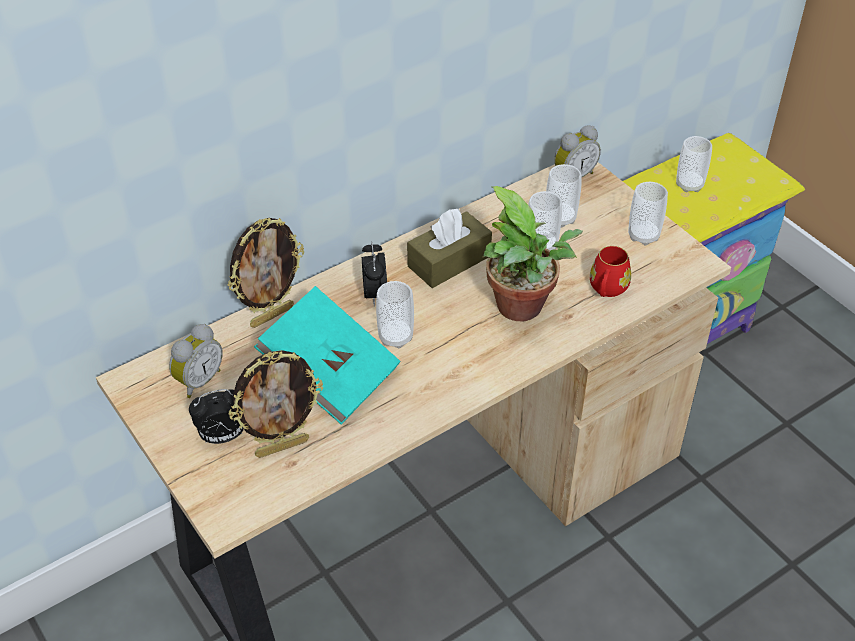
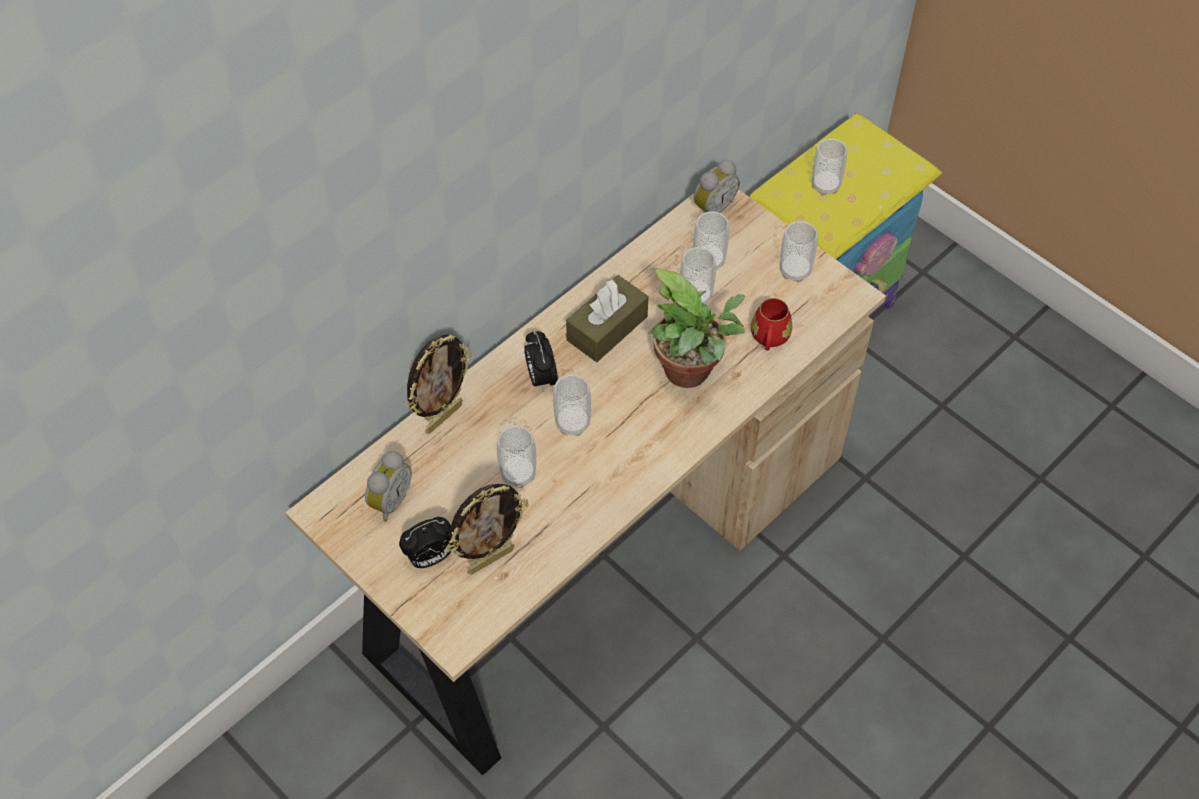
camera: 10 degrees left, 10 degrees up
(330, 374) = (518, 474): turquoise book -> cup

